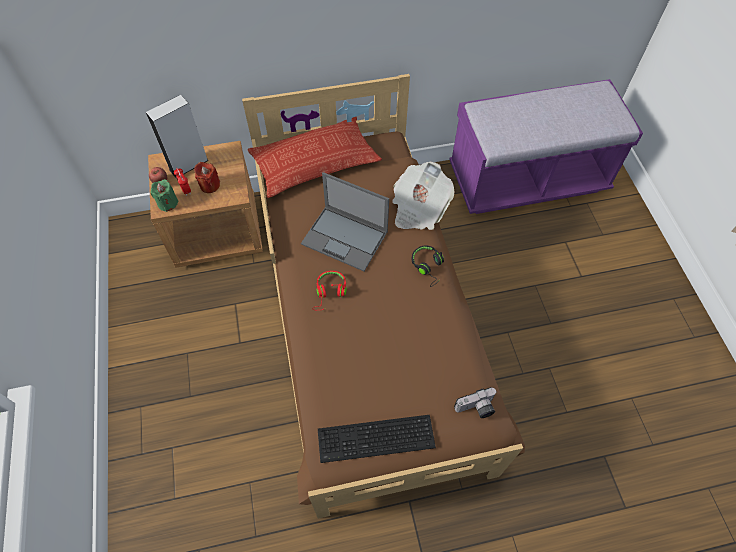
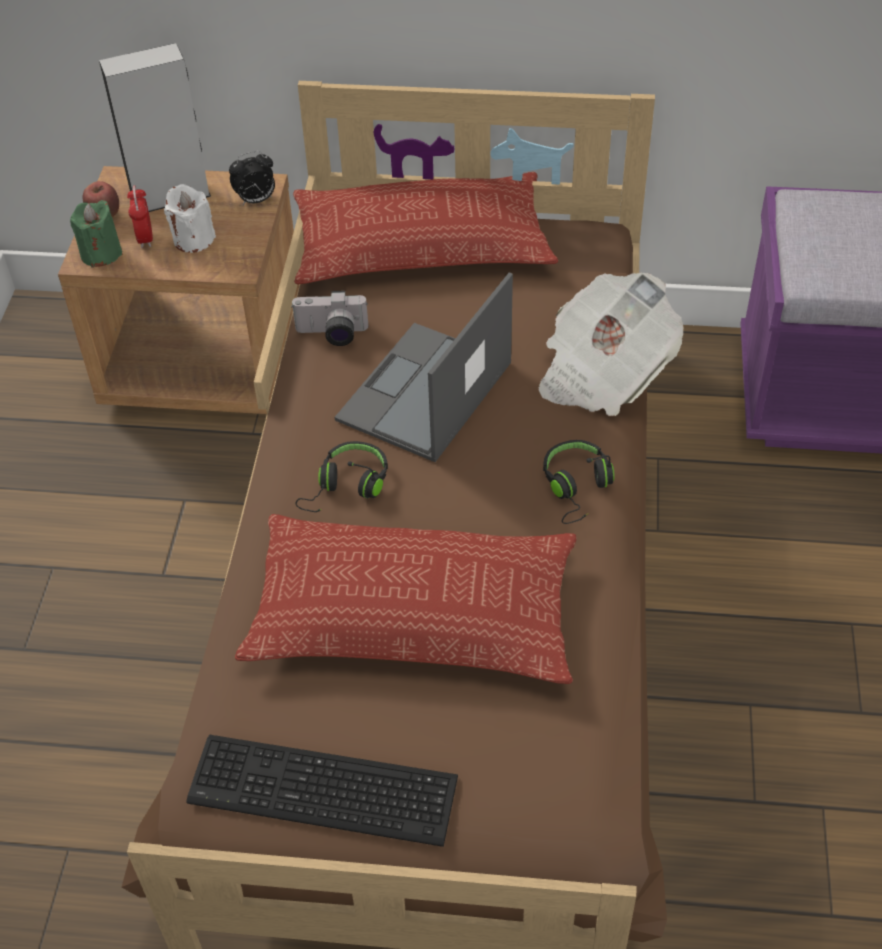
camera: 20 degrees right, 10 degrees down
(210, 185) = (193, 239): red candle -> white candle
(231, 158) = (256, 200): none -> alarm clock
(329, 293) = (347, 487): red headphones -> black headphones
(345, 238) = (424, 393): laptop -> laptop turned 75 degrees clockwise
(382, 345) = (413, 612): none -> pillow
(476, 409) = (568, 794): camera -> camera (331, 335)

